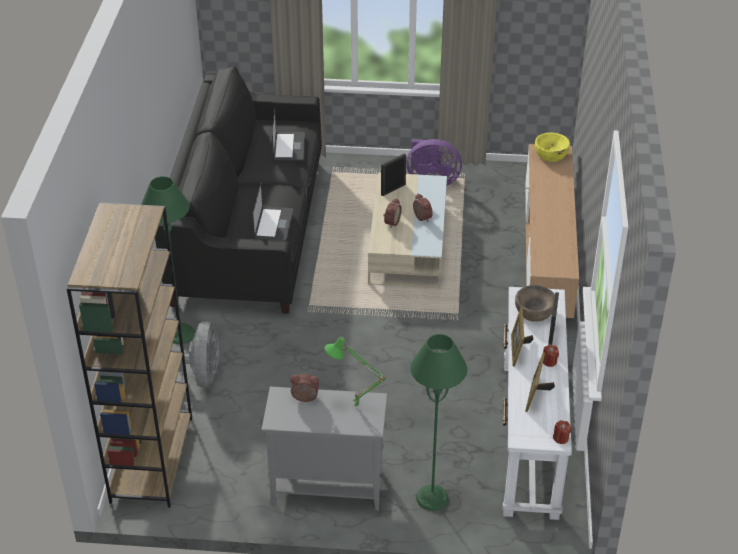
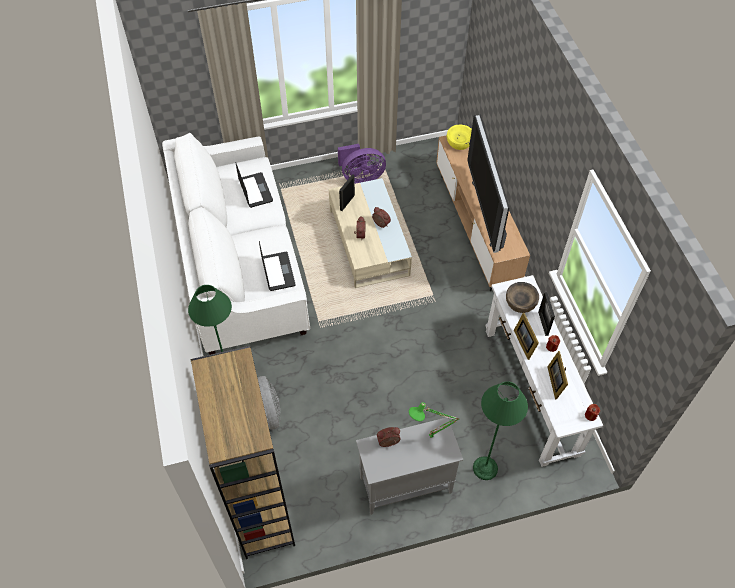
camera: 20 degrees left, 15 degrees up
(250, 231) = (241, 264): black sofa -> white sofa
(549, 227) = (488, 212): none -> television

